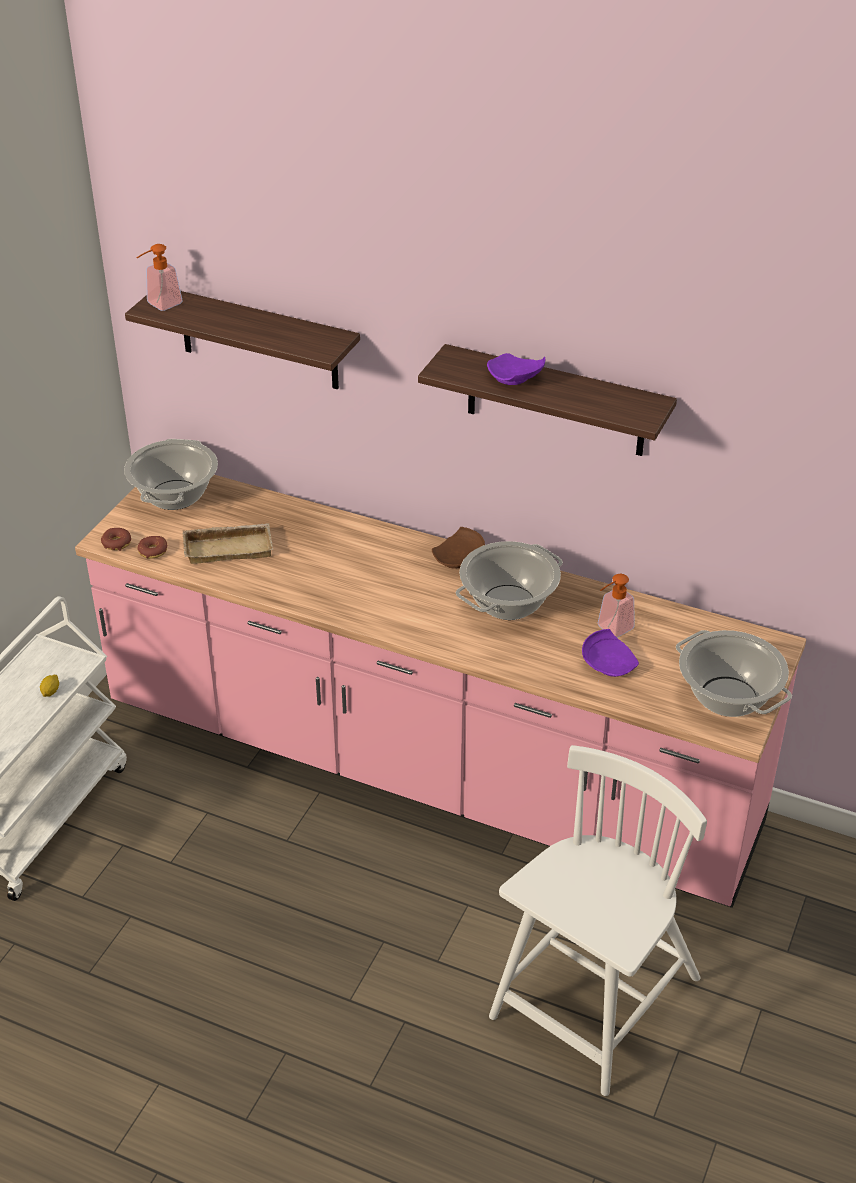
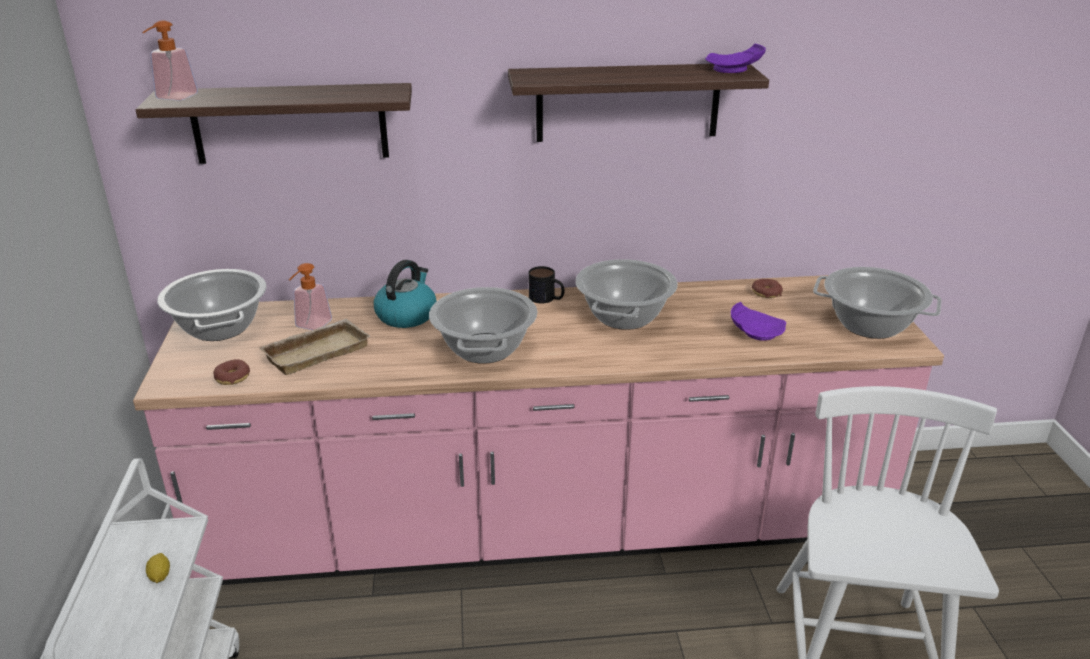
camera: 30 degrees left, 10 degrees down
(116, 543) = (183, 382): donut -> donut (766, 293)
(326, 534) = (406, 315): none -> kettle
(360, 594) = (485, 349): none -> cooking pot
(459, 558) = (547, 299): brown plate -> mug
(514, 379) = (603, 74): purple plate -> purple plate (734, 70)
(611, 630) = (727, 309): soap dispenser -> soap dispenser (310, 326)

